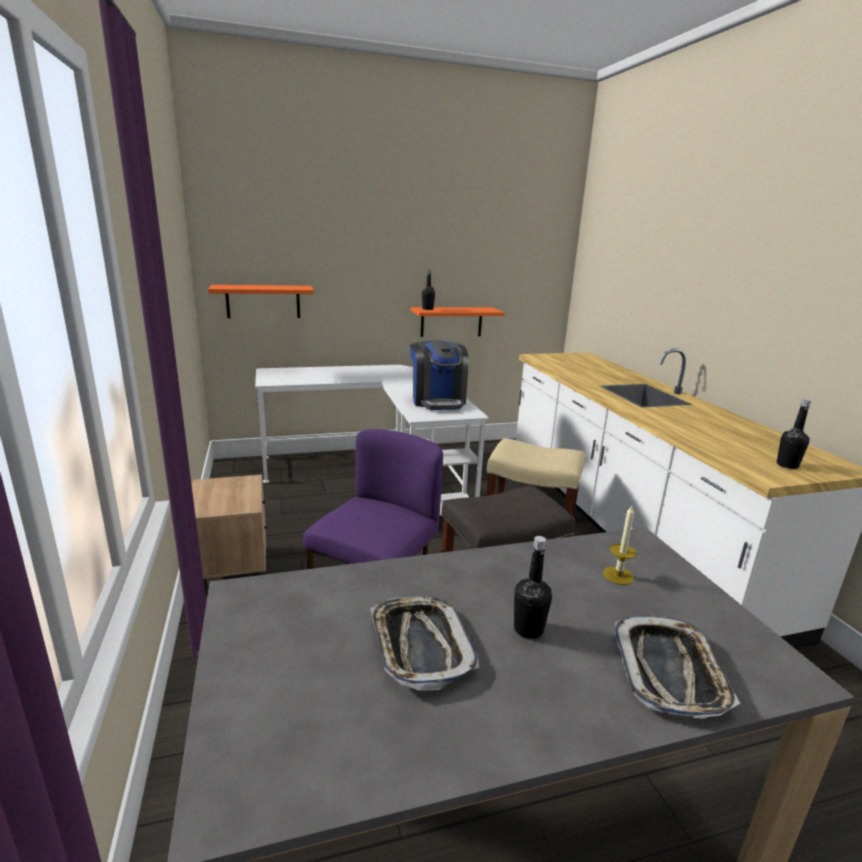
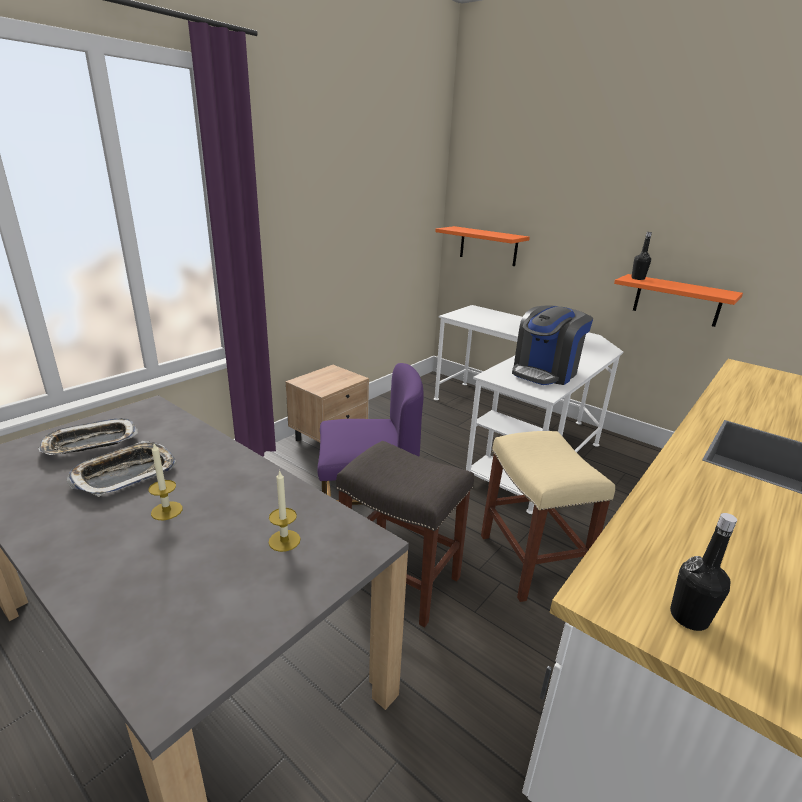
camera: 55 degrees right, 5 degrees up
(528, 629) = (167, 511): black bottle -> candle
(669, 671) = (142, 595): tray -> tray (90, 443)

